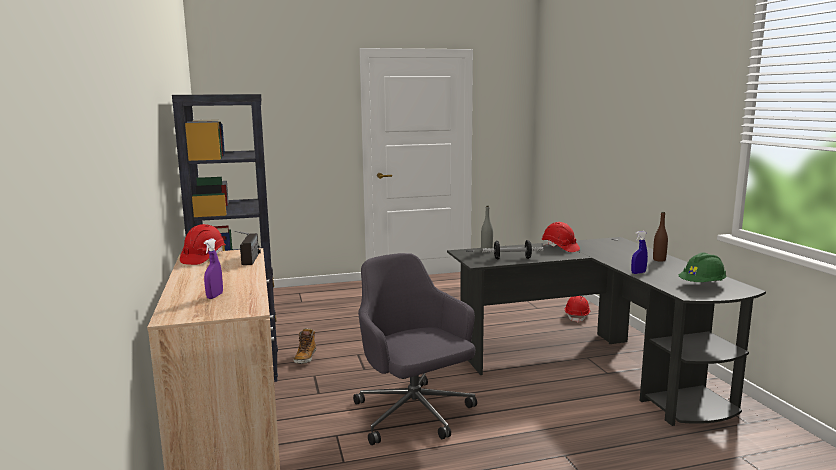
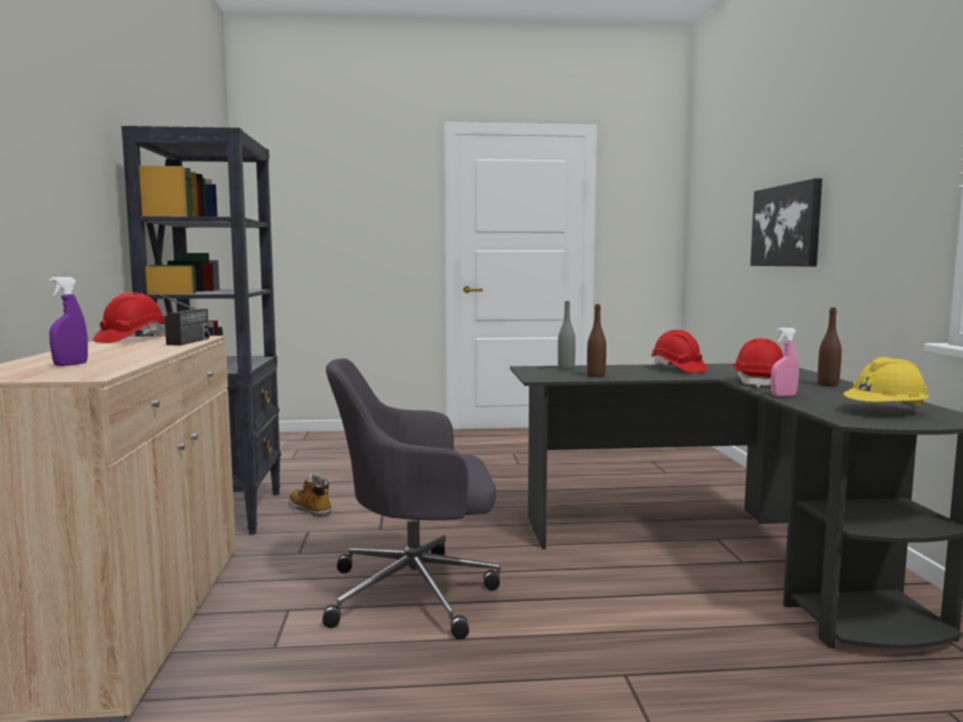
camera: 10 degrees right, 5 degrees down
(305, 358) = (311, 509): boot -> boot turned 120 degrees clockwise
(414, 415) = (416, 593): grey office chair -> grey office chair turned 75 degrees counterclockwise
(512, 258) = (596, 376): dumbbell -> brown bottle
(577, 316) = (721, 486): red hard hat -> red hard hat (760, 382)
(619, 140) = (786, 225): none -> picture
(638, 273) = (783, 395): blue spray bottle -> pink spray bottle
(702, 285) = (885, 412): green hard hat -> yellow hard hat

